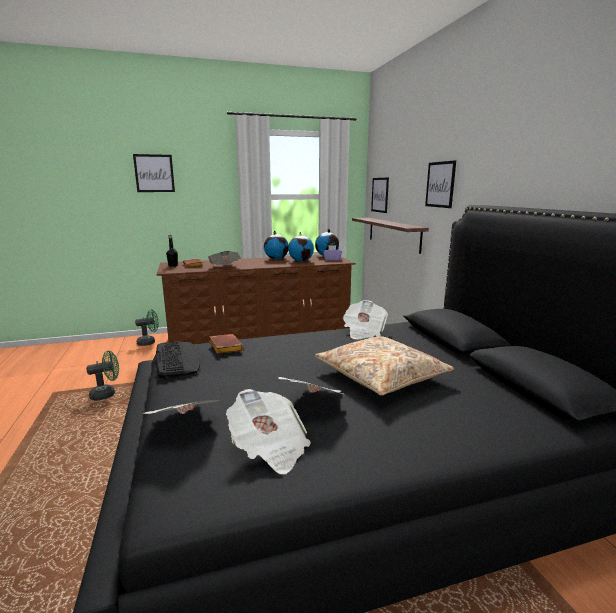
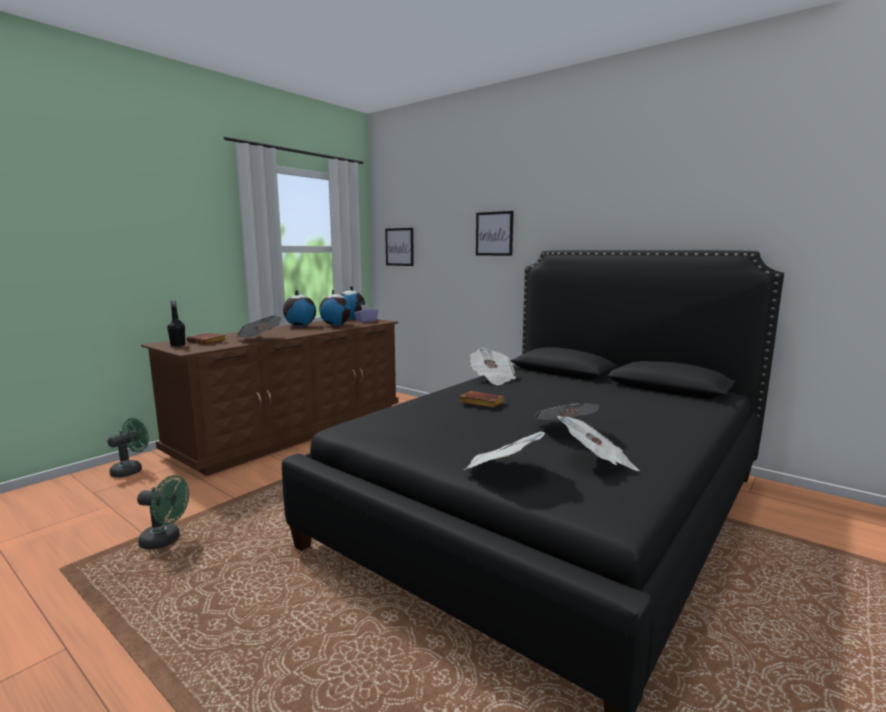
camera: 35 degrees left, 5 degrees down
(107, 394) = (166, 540): green fan -> green fan turned 75 degrees clockwise
(154, 173) = (118, 212): picture -> none
(176, 359) = (372, 433): keyboard -> none
(224, 347) = (399, 413): brown book -> brown book (480, 403)
(381, 376) = (570, 403): beige pillow -> none
(393, 233) = (427, 287): shelf -> none

